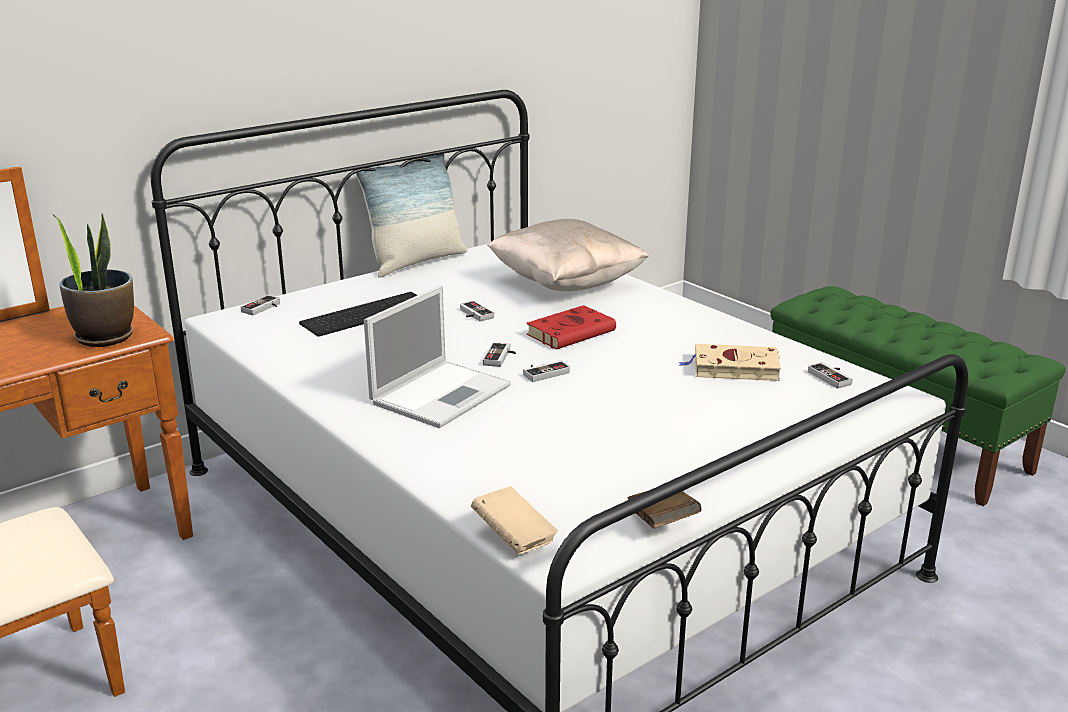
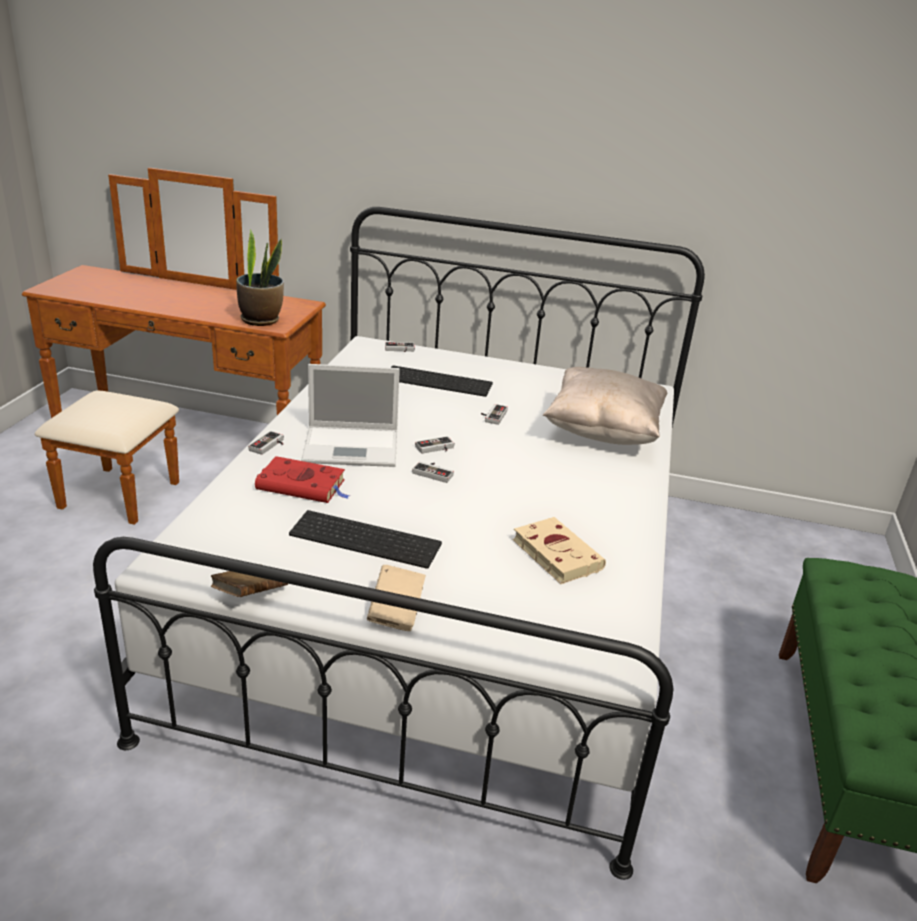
camera: 50 degrees right, 5 degrees up
(416, 262) = (548, 367): pillow -> none
(514, 537) = (178, 539): beige book -> beige book (396, 611)
(572, 332) = (519, 462): red book -> red book (303, 485)
(624, 437) = (367, 538): none -> keyboard
(833, 377) = (609, 613): game controller -> game controller (269, 446)

